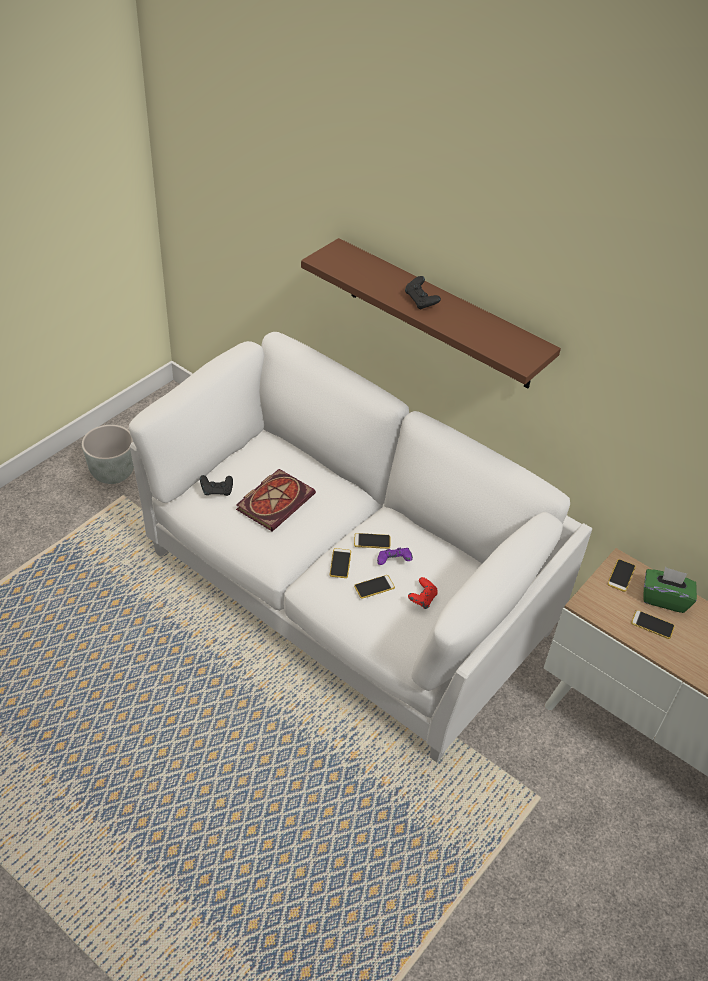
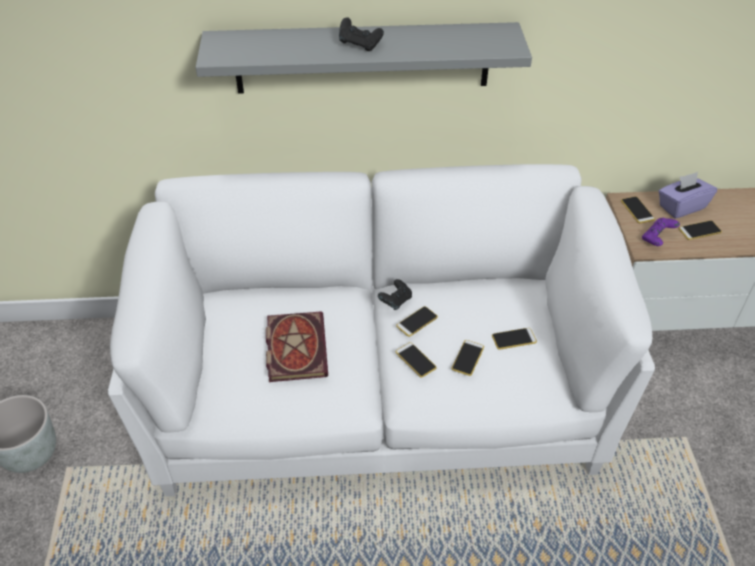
camera: 40 degrees left, 0 degrees up
(217, 491) = (229, 379): black game controller -> black game controller (395, 301)
(394, 562) = (456, 326): purple game controller -> purple game controller (657, 239)
(422, 599) = (514, 339): red game controller -> phone
(440, 314) = (362, 58): brown shelf -> grey shelf
(664, 598) = (681, 207): green tissue box -> purple tissue box

